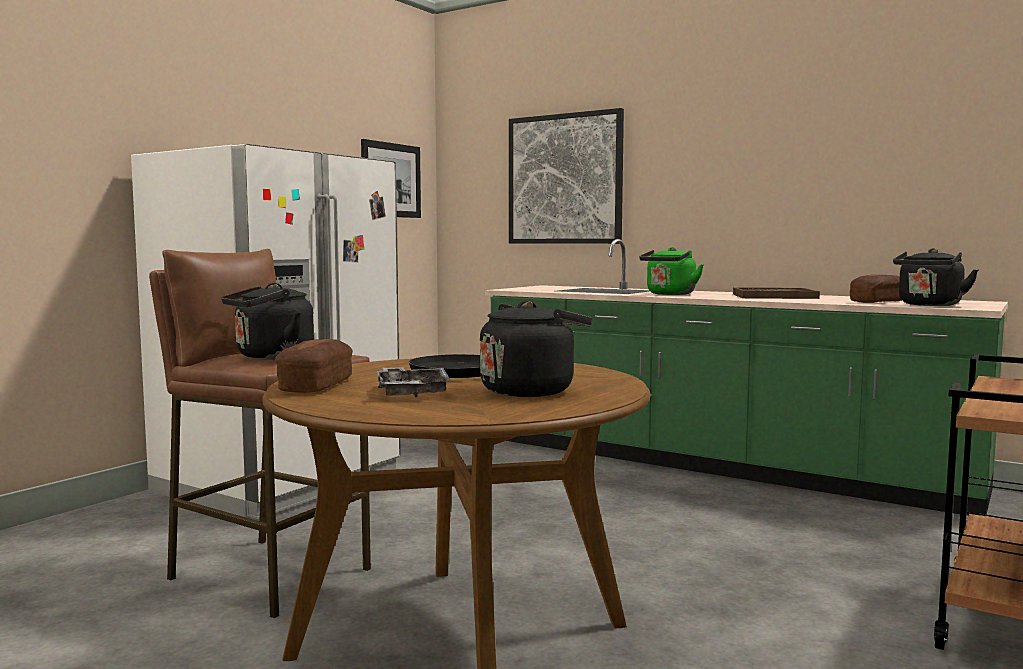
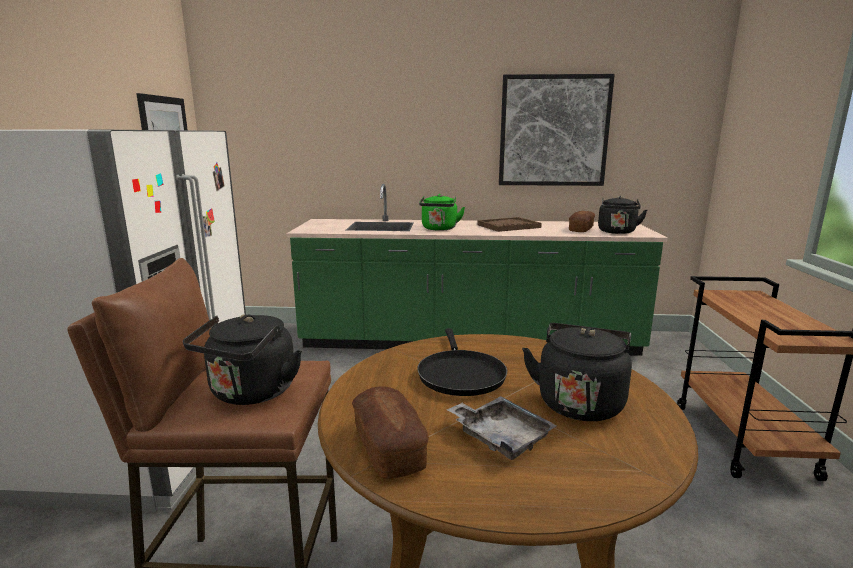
camera: 30 degrees left, 10 degrees up
(565, 179) = (327, 133): picture -> picture (553, 131)

